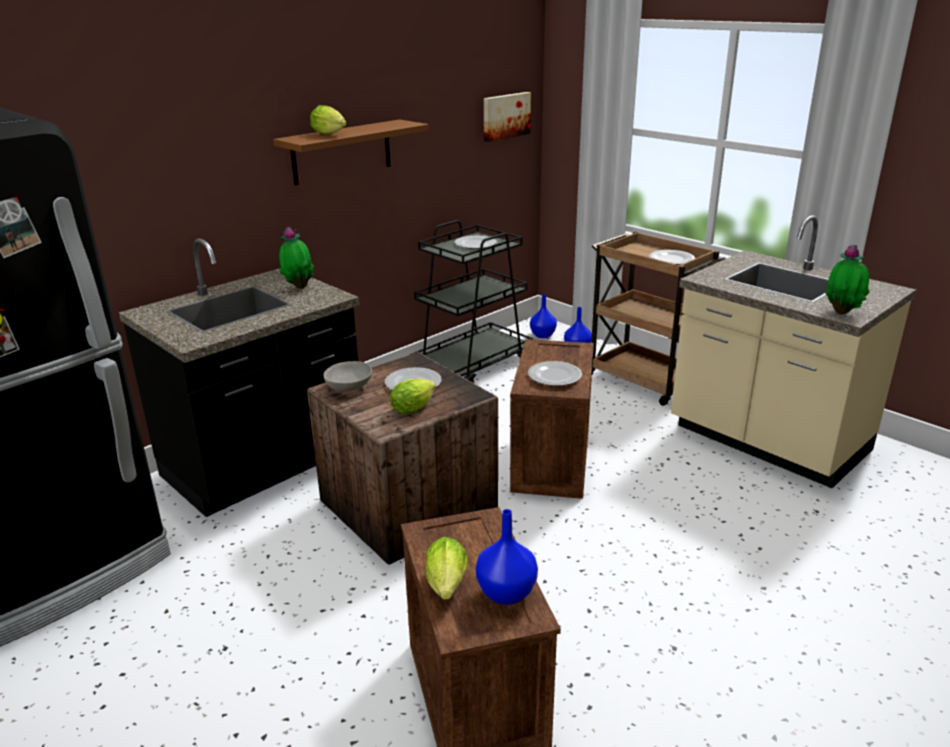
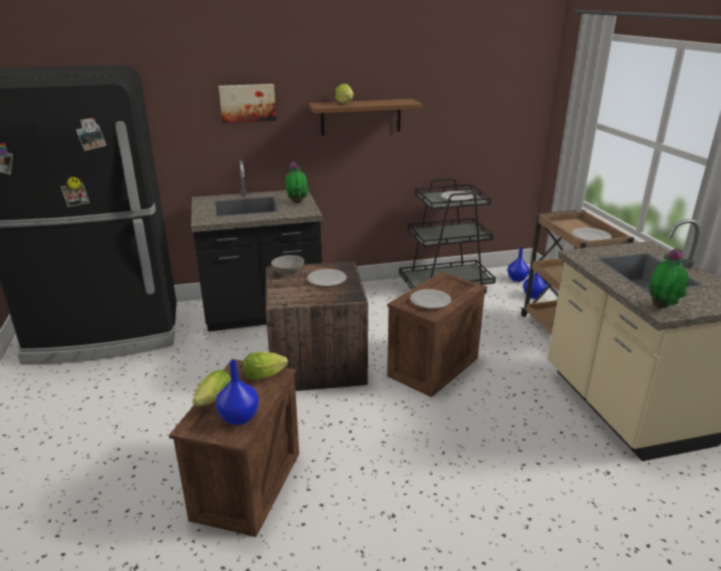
camera: 30 degrees right, 0 degrees up
(415, 408) = (309, 294): lettuce -> lettuce (266, 375)
(505, 116) = (511, 104): picture -> picture (247, 103)

